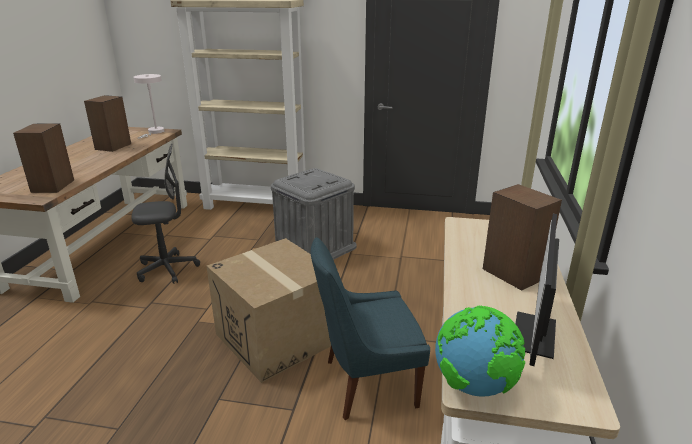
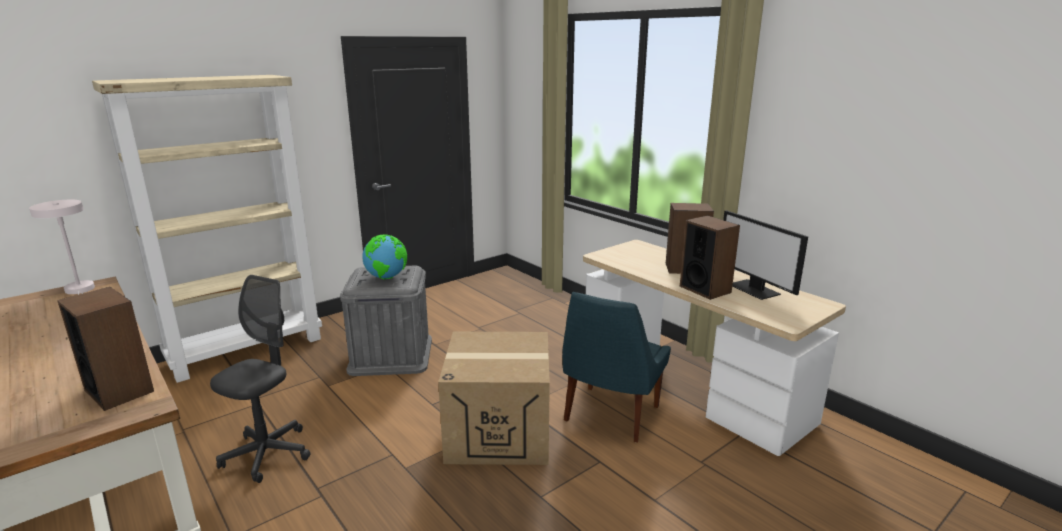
camera: 50 degrees left, 5 degrees down
(113, 146) = (62, 324): speaker -> speaker (705, 289)
(475, 386) = (786, 320): globe -> globe (387, 277)

